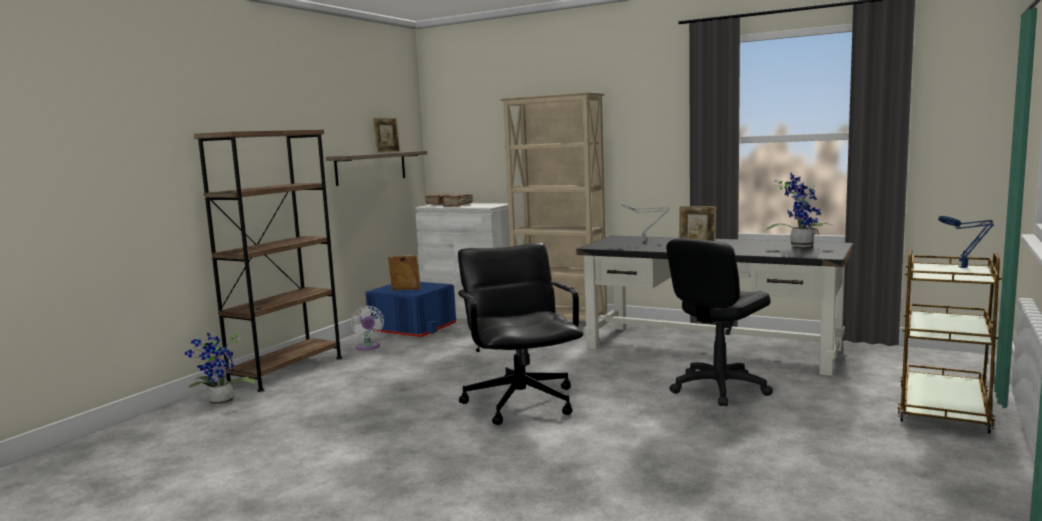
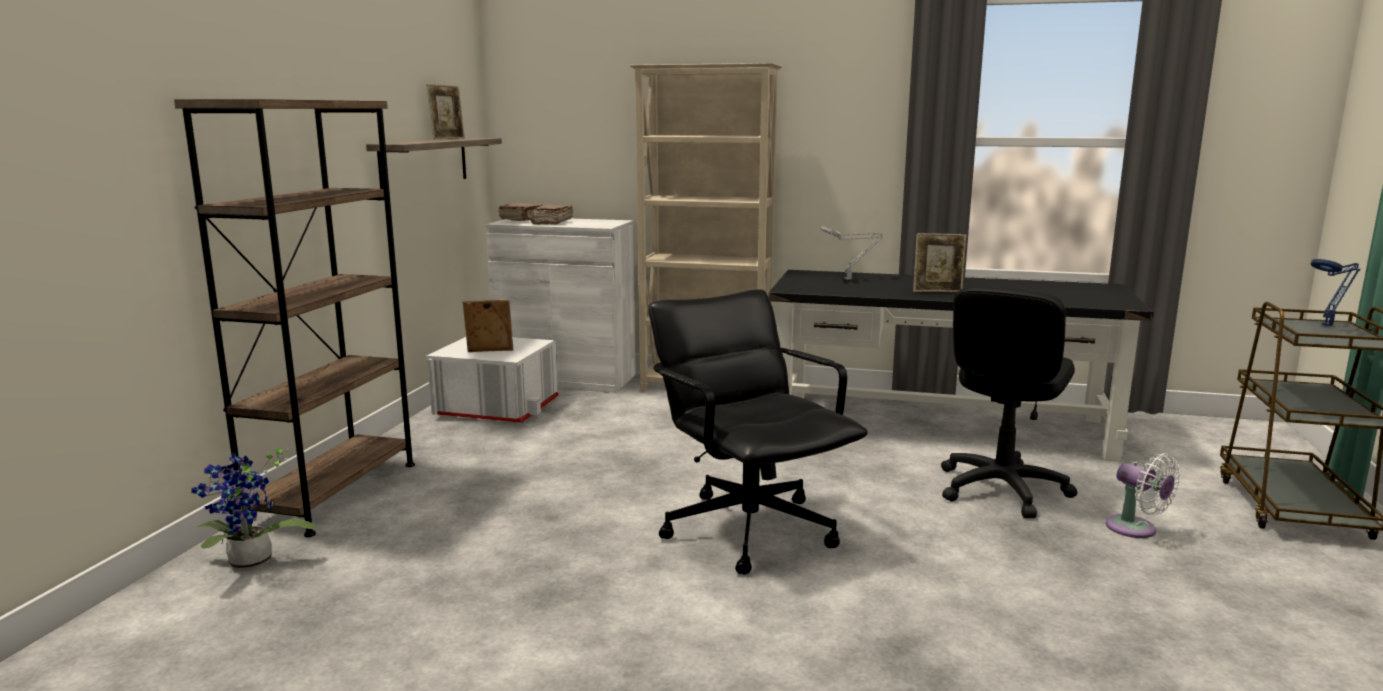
camera: 15 degrees left, 5 degrees up
(368, 347) = (445, 443): white fan -> white fan (1136, 529)
(413, 329) = (497, 408): blue storage box -> white storage box
(800, 245) = (1065, 288): potted plant -> none

